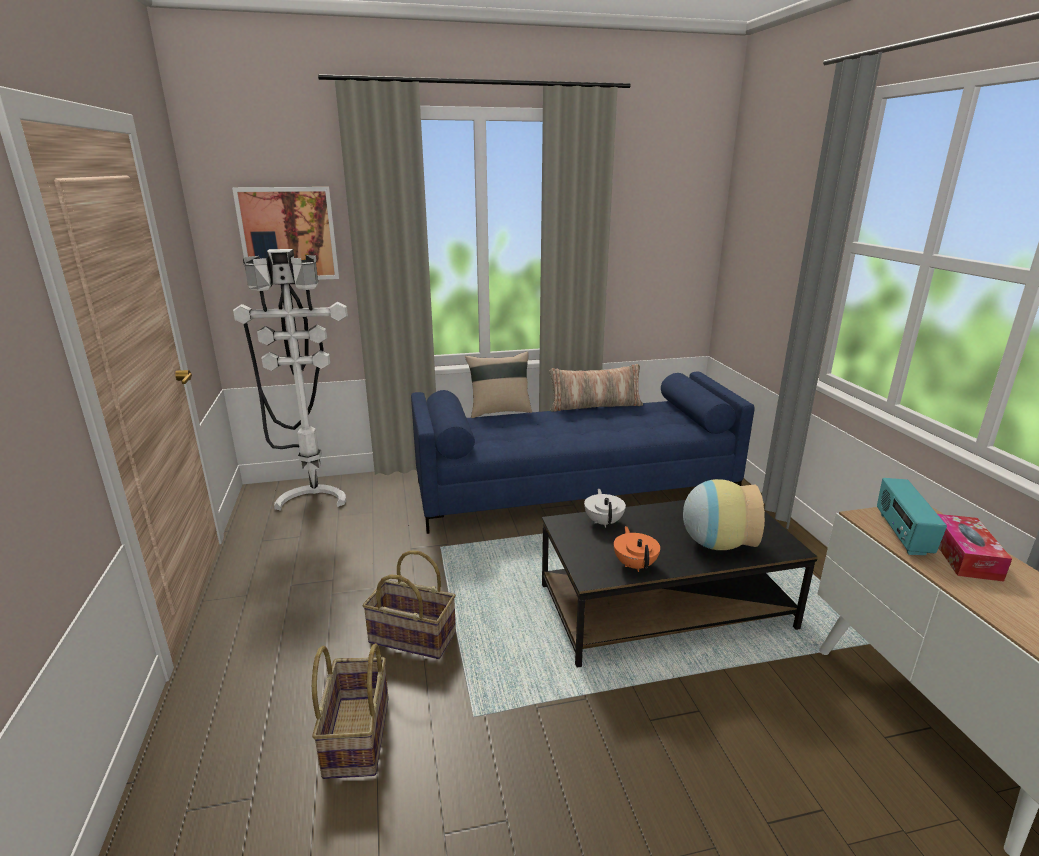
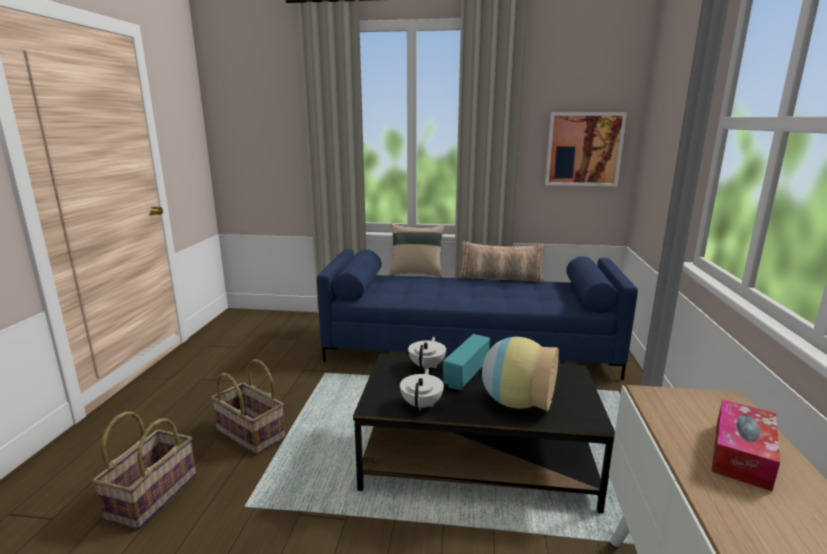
camera: 20 degrees right, 5 degrees down
(288, 234) = (266, 120): picture -> picture (583, 149)
(314, 493) = (268, 320): white floor lamp -> none
(635, 565) = (422, 404): orange teapot -> white teapot
(901, 534) = (679, 418): radio -> radio (465, 376)

